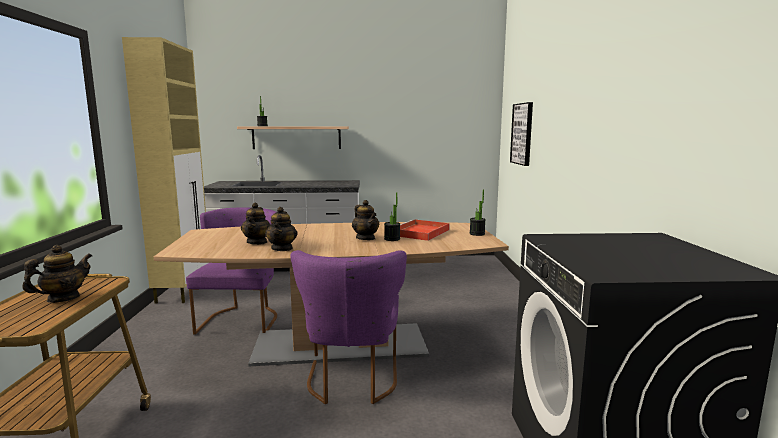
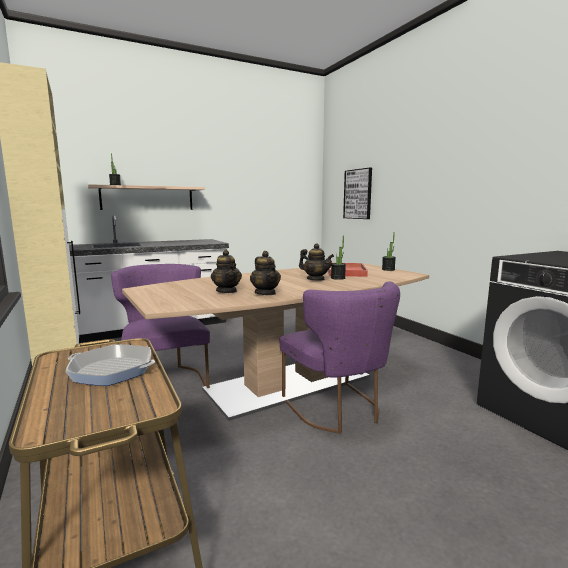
camera: 25 degrees left, 0 degrees up
(63, 298) = (112, 370): teapot -> frying pan

